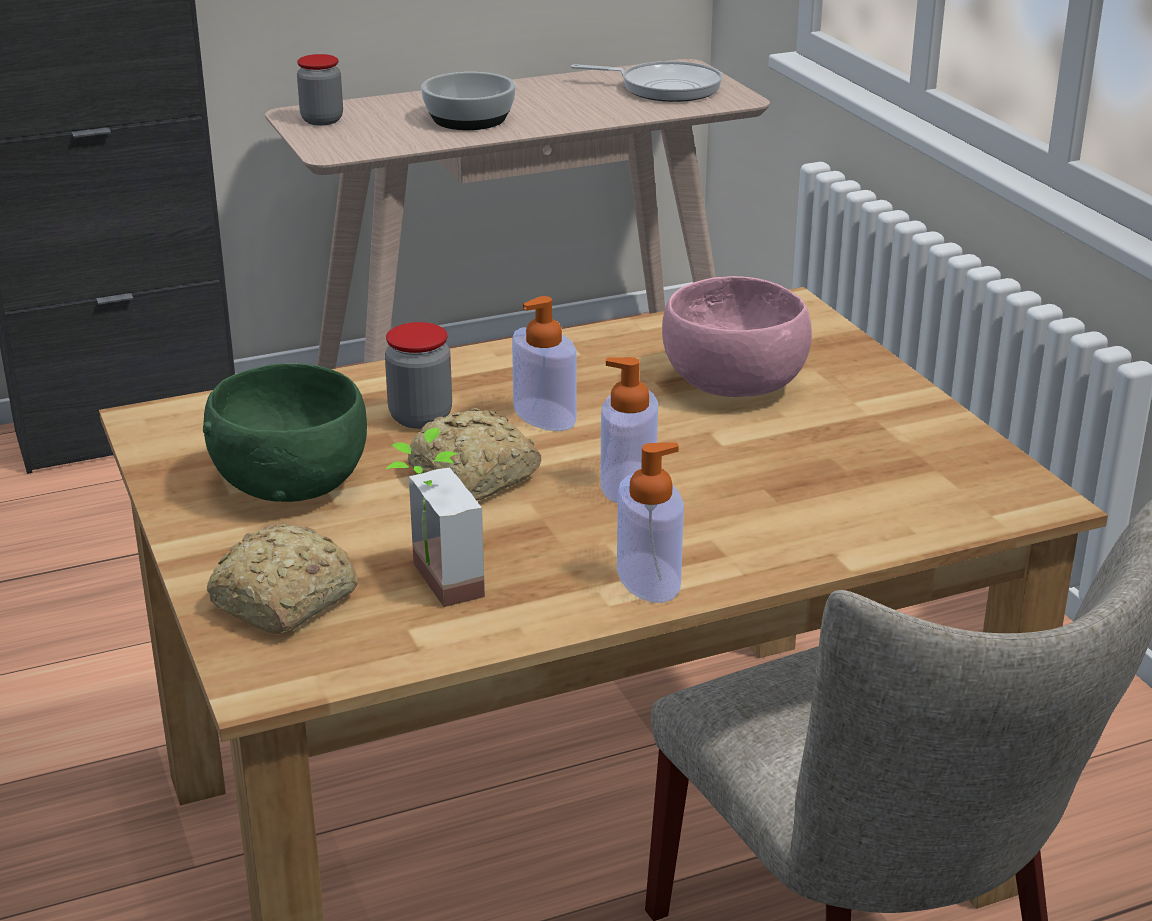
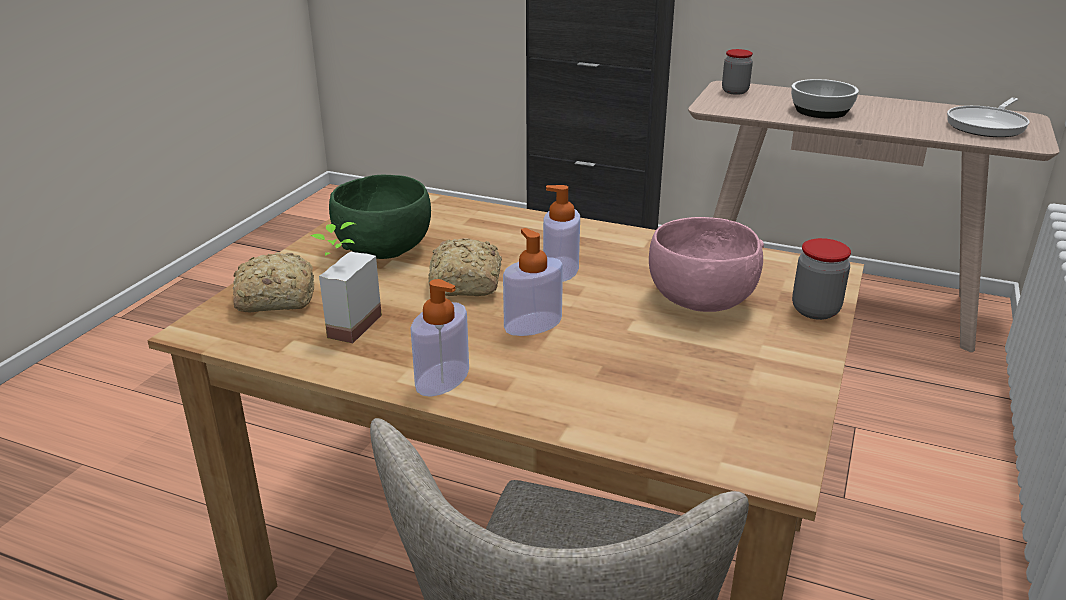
camera: 45 degrees right, 0 degrees up
(420, 417) = (499, 244): jar -> jar (815, 310)
(664, 88) = (987, 125): frying pan -> frying pan turned 75 degrees clockwise

